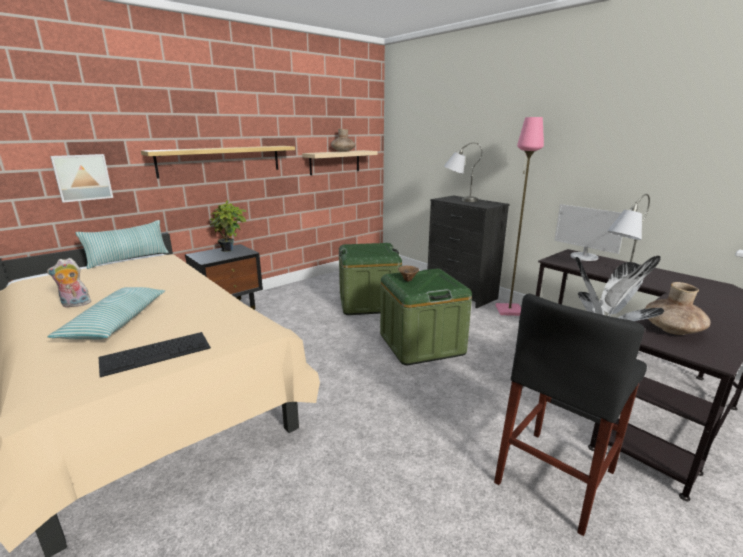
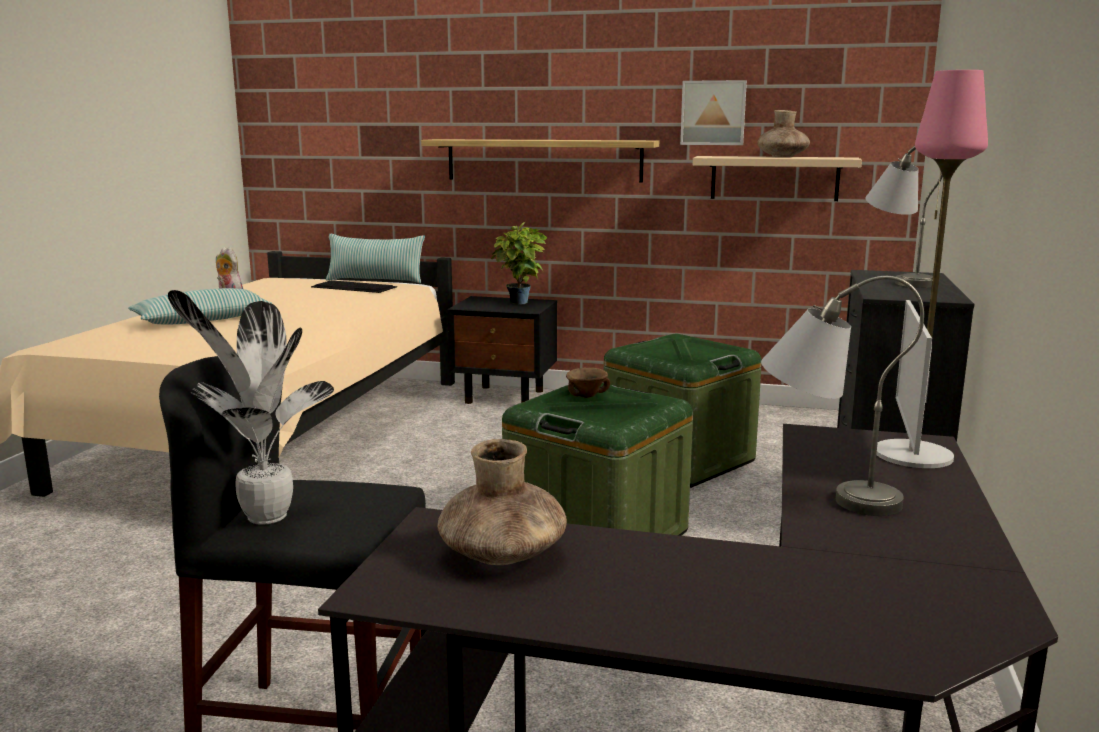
camera: 55 degrees right, 5 degrees down
(82, 177) = (368, 170): picture -> picture (713, 113)
(157, 352) = (150, 344): keyboard -> keyboard (355, 287)

